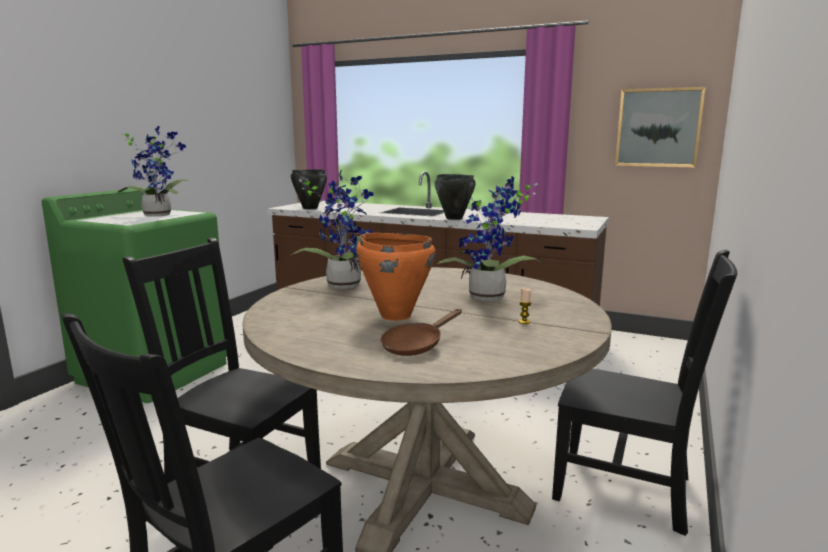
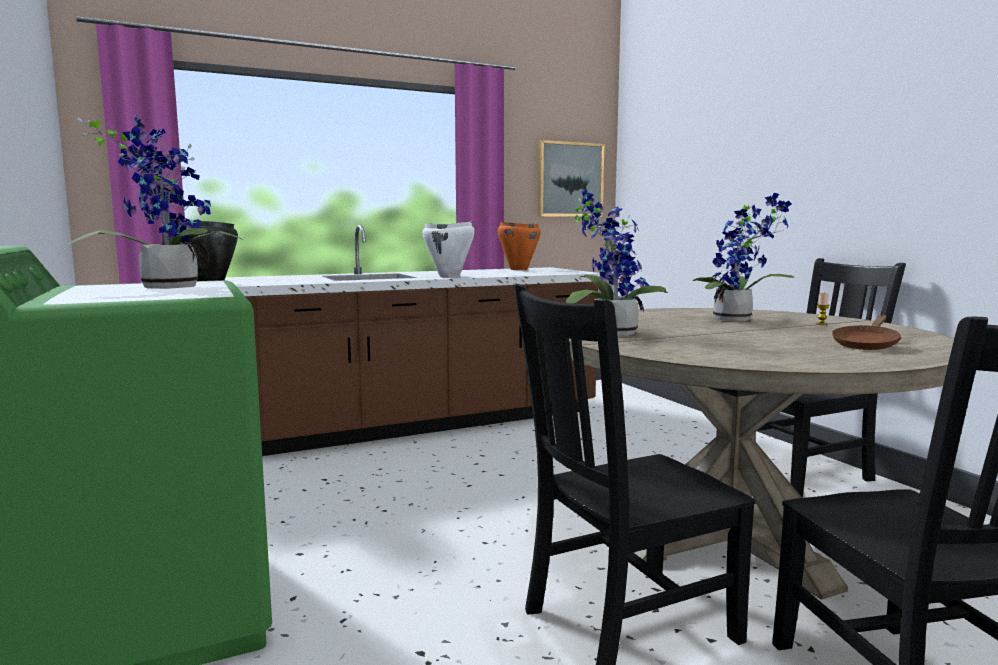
camera: 50 degrees left, 5 degrees down
(395, 315) = (761, 338): orange cooking pot -> orange cooking pot (518, 269)
(416, 345) = (866, 345): brown frying pan -> brown frying pan turned 45 degrees clockwise
(454, 218) = (449, 277): black cooking pot -> white cooking pot

